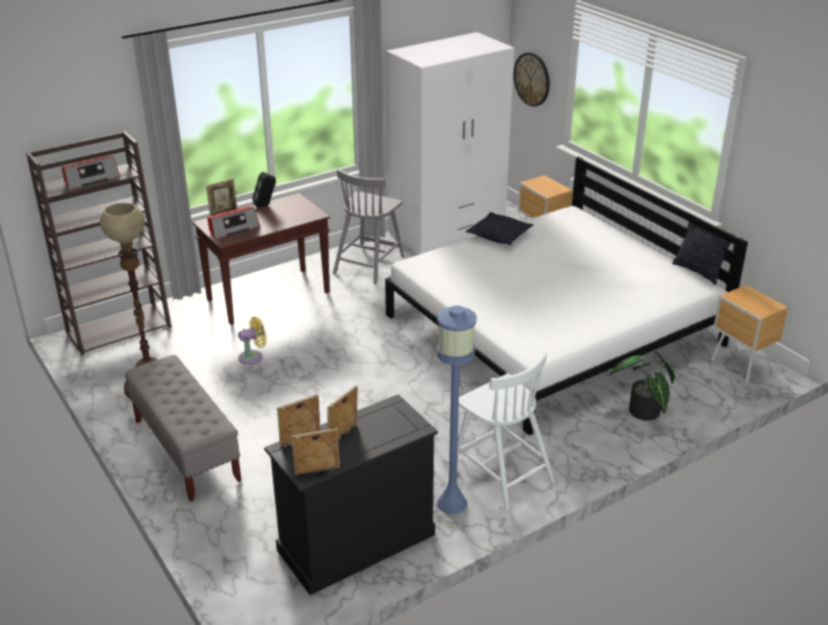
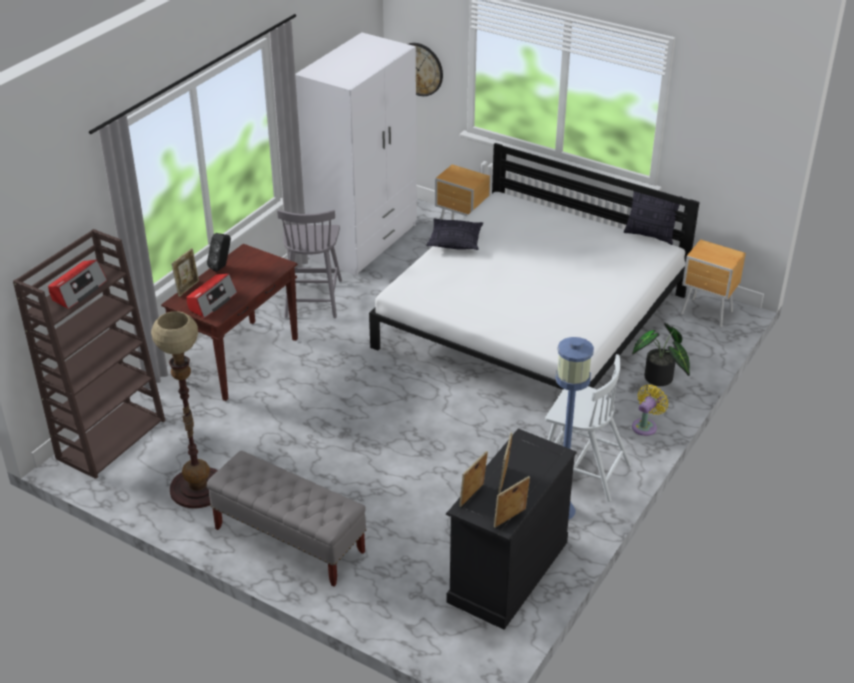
camera: 25 degrees left, 5 degrees up
(253, 357) = (276, 428): yellow fan -> yellow fan (645, 425)

